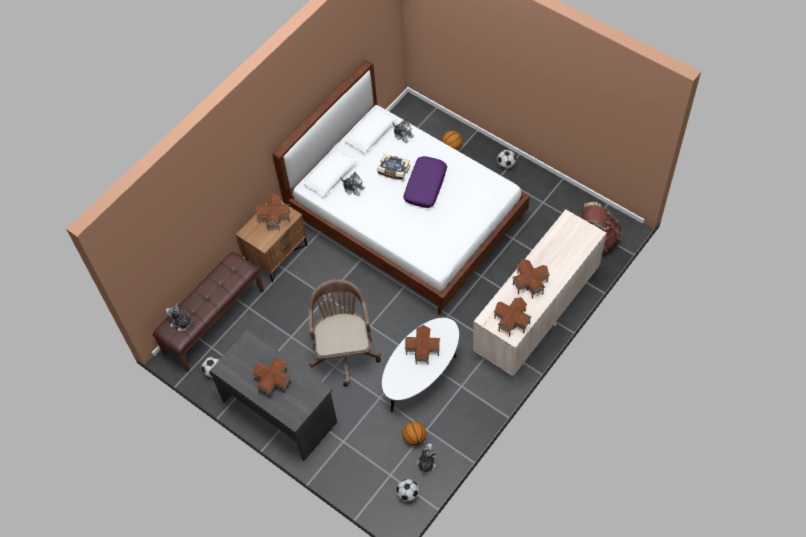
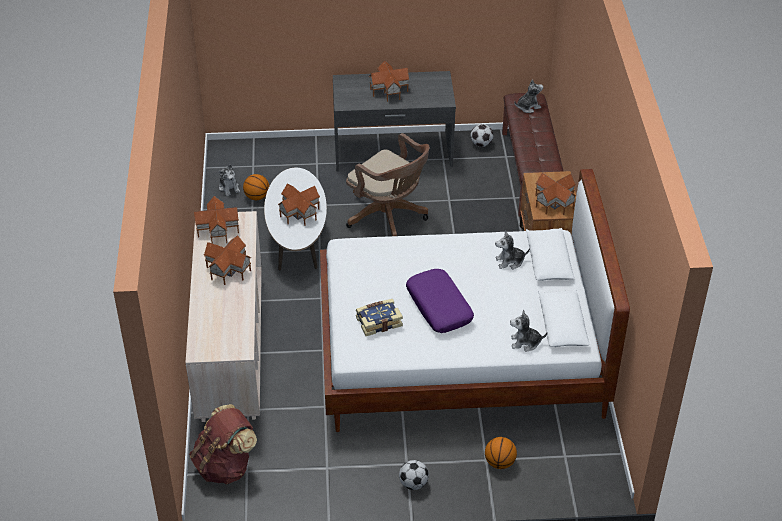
camera: 135 degrees right, 15 degrees down
(393, 171) = (489, 300): book -> book (378, 321)
(407, 494) = (225, 163): football -> none

